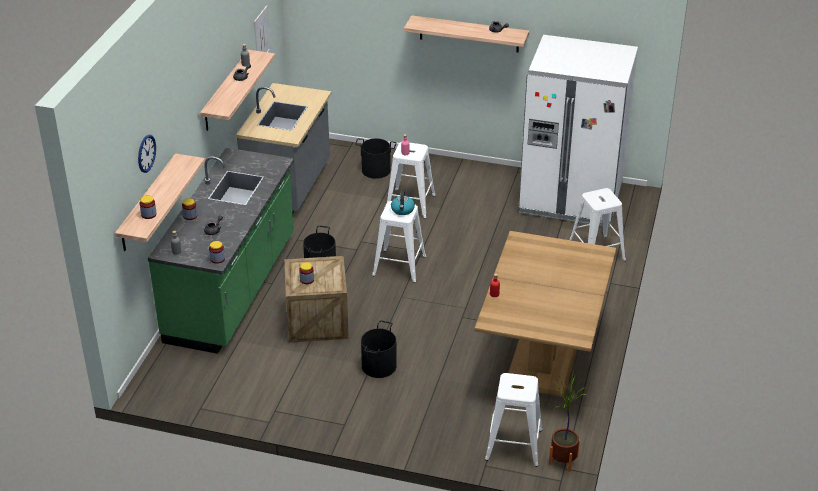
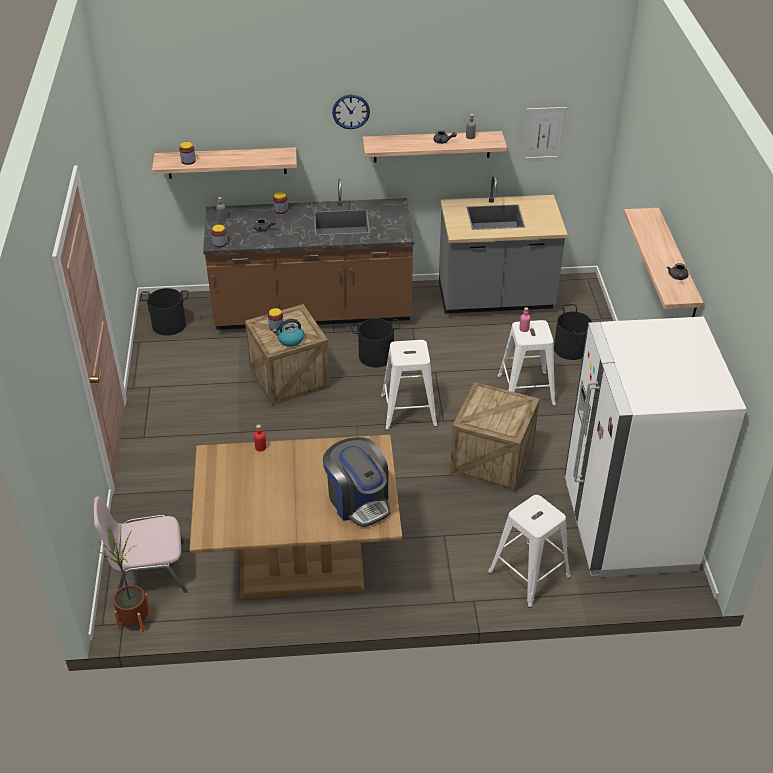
camera: 70 degrees right, 5 degrees up
(146, 153) = (233, 116): wall clock -> wall clock (351, 111)
(233, 289) = (313, 311): green counter -> brown counter
(379, 366) = (238, 438): black bucket -> black bucket (169, 325)
(402, 210) = (412, 353): kettle -> kettle (290, 340)
(477, 239) = (492, 460): none -> crate
(513, 445) = (148, 571): white stool -> pink chair
(574, 258) = (358, 500): none -> coffee machine

